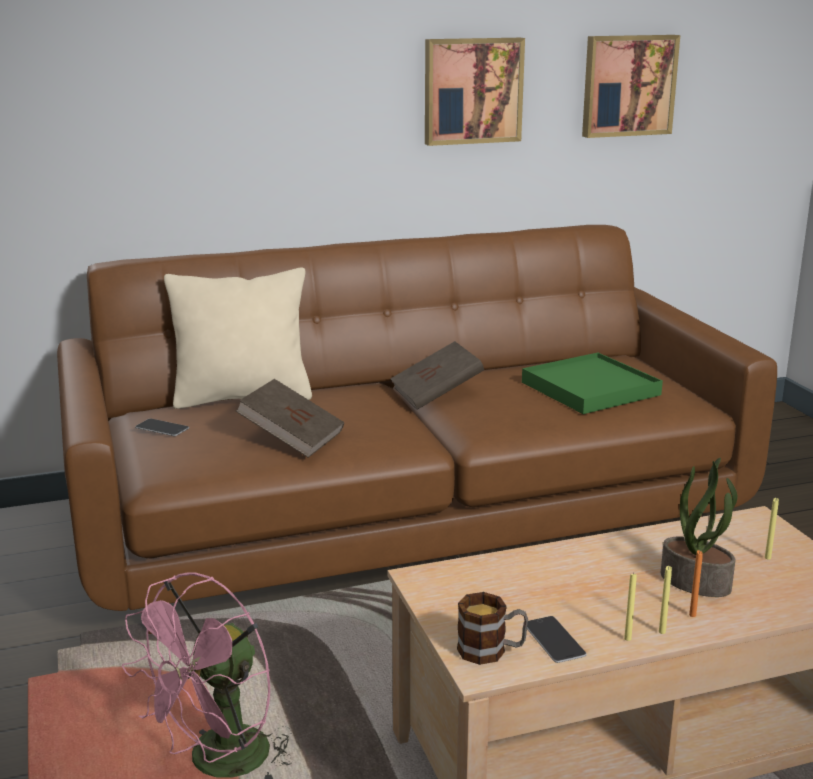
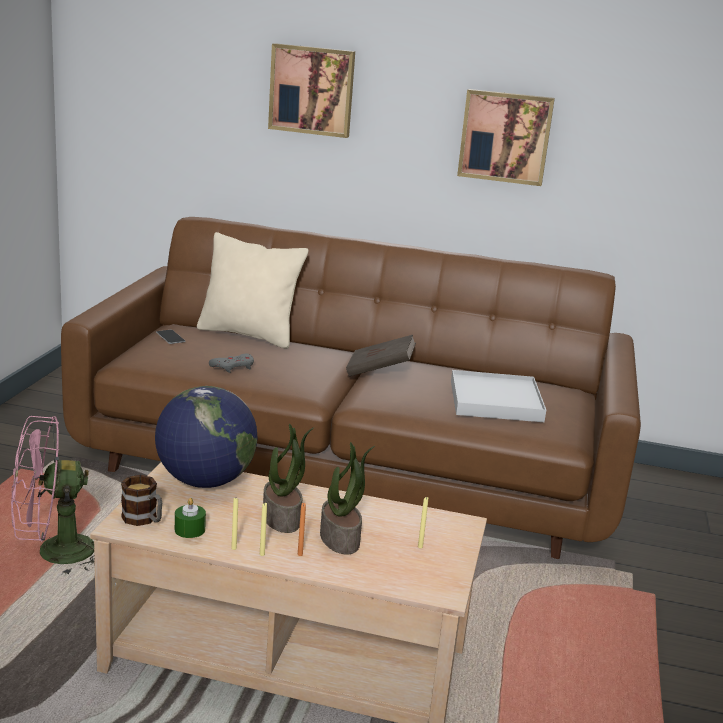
camera: 30 degrees right, 0 degrees up
(292, 438) = (233, 367): brown book -> grey game controller
(476, 579) = (205, 481): none -> globe
(554, 639) = (189, 529): phone -> green candle
(590, 389) = (495, 401): green tray -> white tray
(614, 585) = (282, 518): none -> potted plant
(627, 85) = (658, 154): picture -> picture (312, 90)

